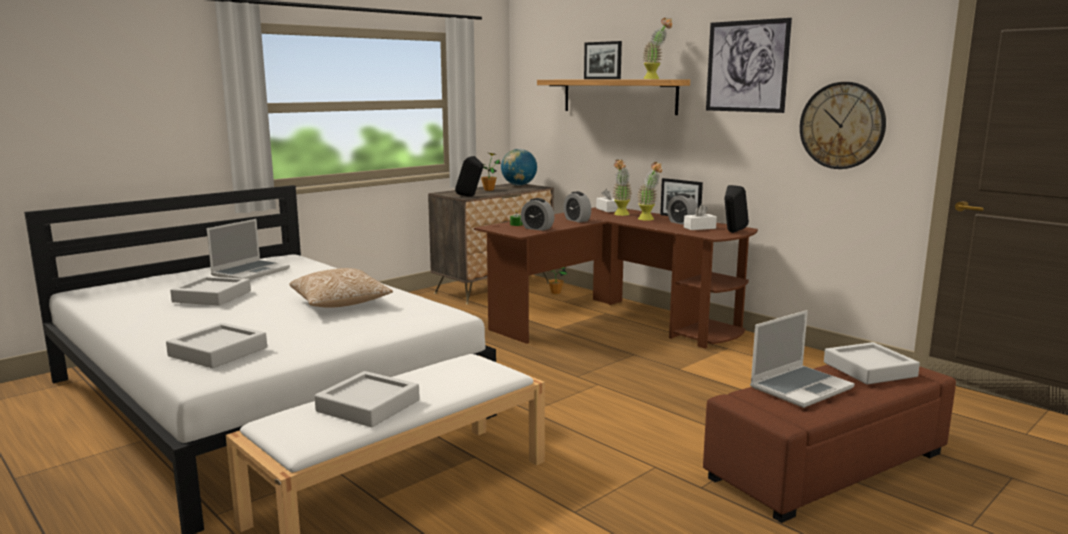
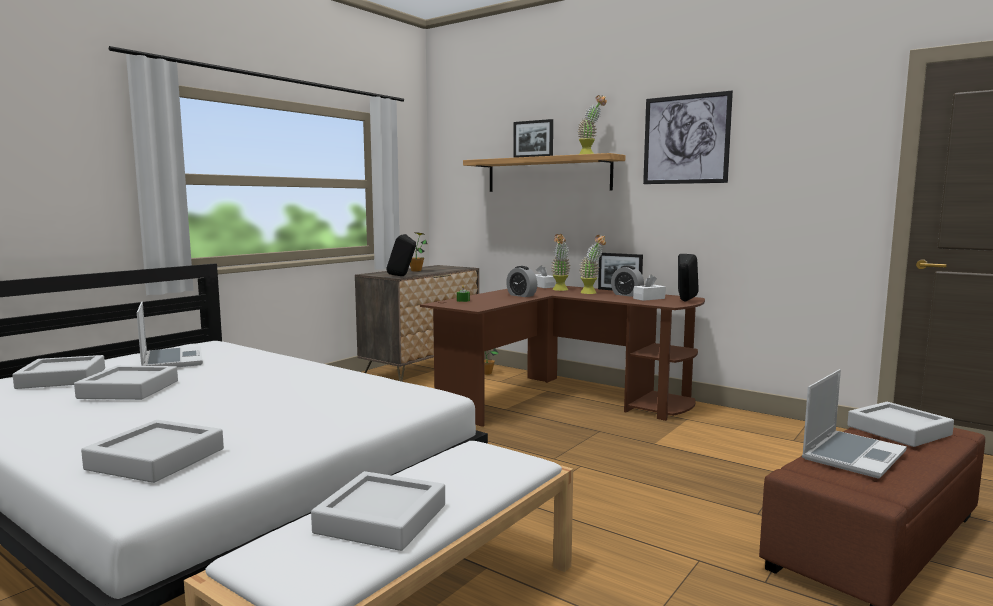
camera: 10 degrees left, 5 degrees down
(165, 284) = (62, 378): none -> grey tray
(251, 272) = (171, 360): laptop -> laptop turned 45 degrees counterclockwise
(340, 304) = (296, 390): pillow -> none
(519, 185) = (443, 267): globe -> none
(537, 228) = (488, 303): alarm clock -> none
(842, 125) = (790, 192): wall clock -> none

